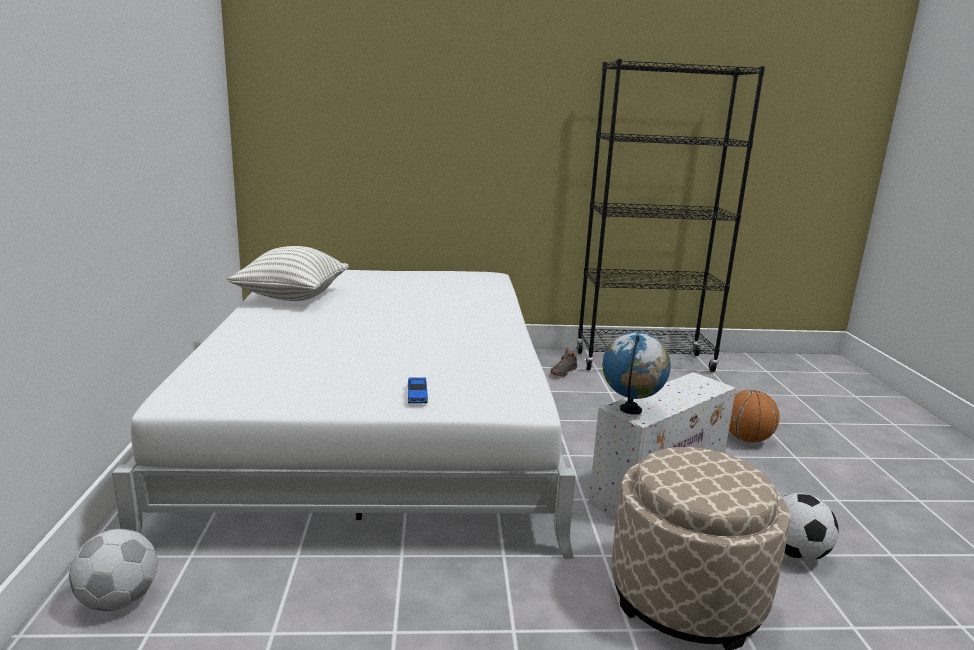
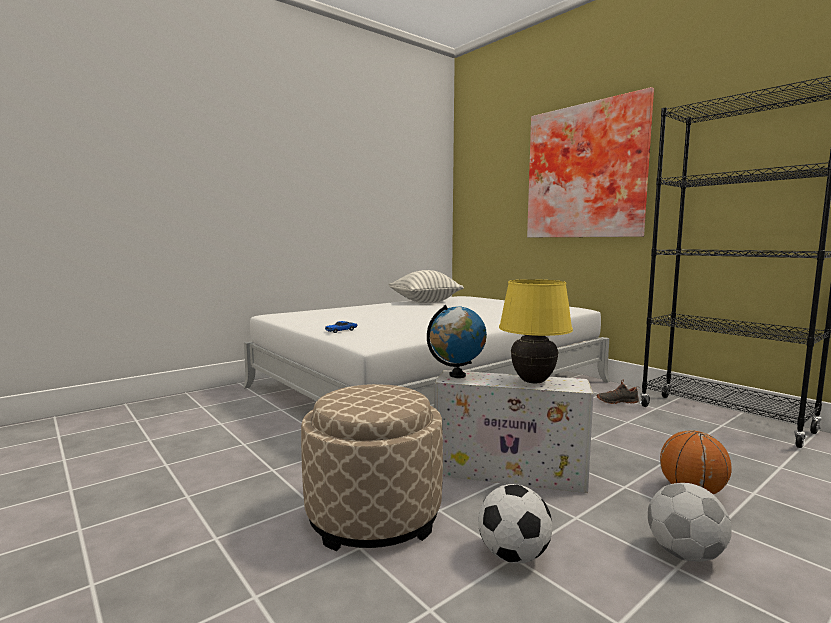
camera: 55 degrees right, 10 degrees down
(118, 600) = (218, 396): football -> football (684, 553)
(480, 101) = (587, 172): none -> picture
(684, 392) = (533, 382): none -> yellow table lamp

